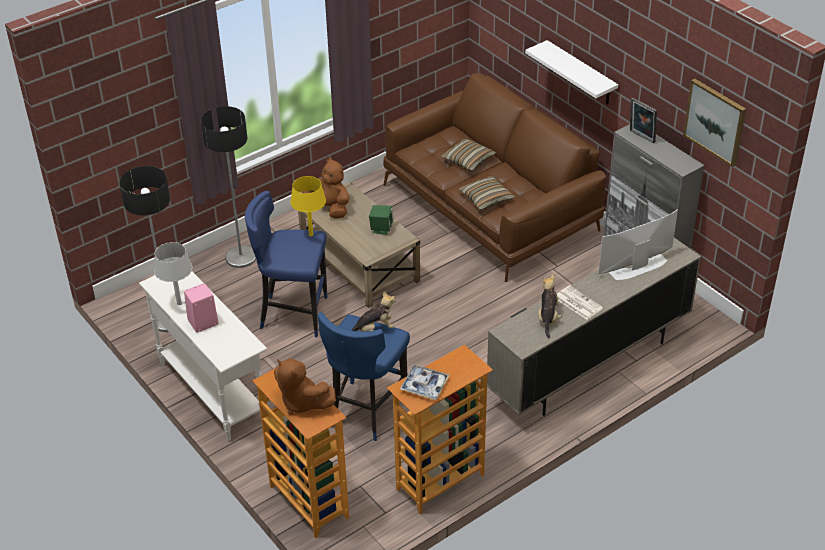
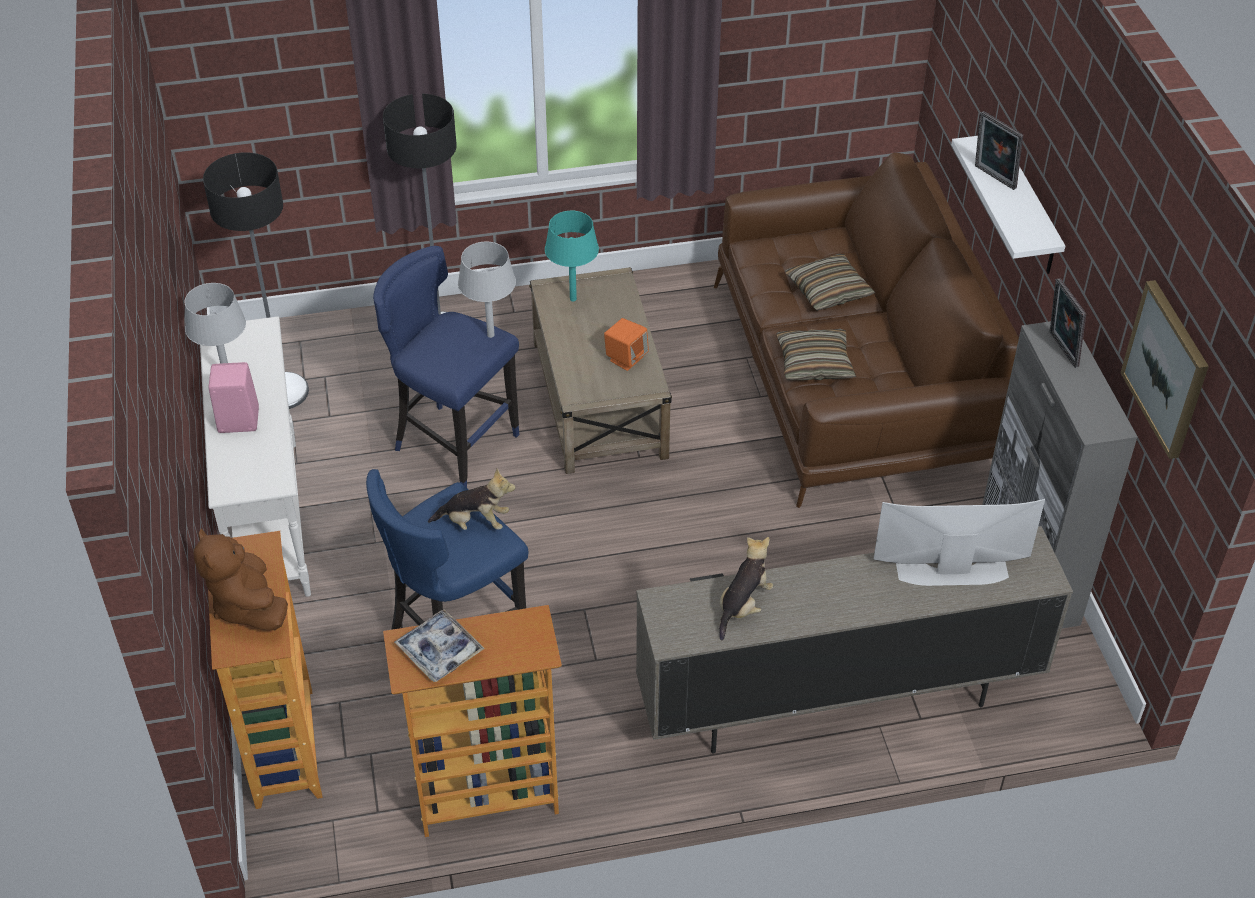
camera: 25 degrees right, 5 degrees up
(311, 235) = (491, 335): yellow table lamp -> grey table lamp
(329, 208) = (573, 299): brown plush toy -> turquoise table lamp
(381, 228) = (626, 358): green speaker -> orange speaker
(560, 62) = (993, 178): none -> picture frame
(577, 303) = (808, 597): newspaper -> none

